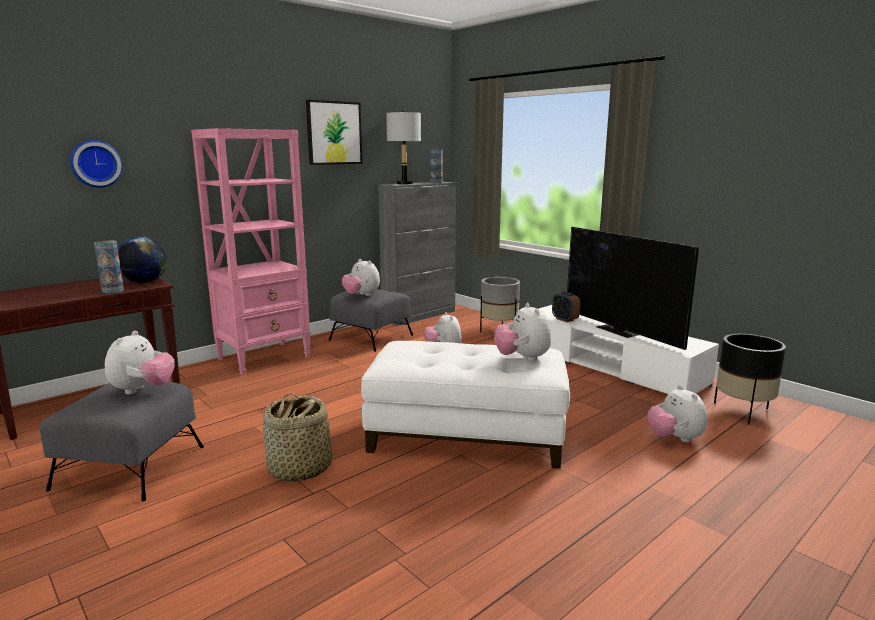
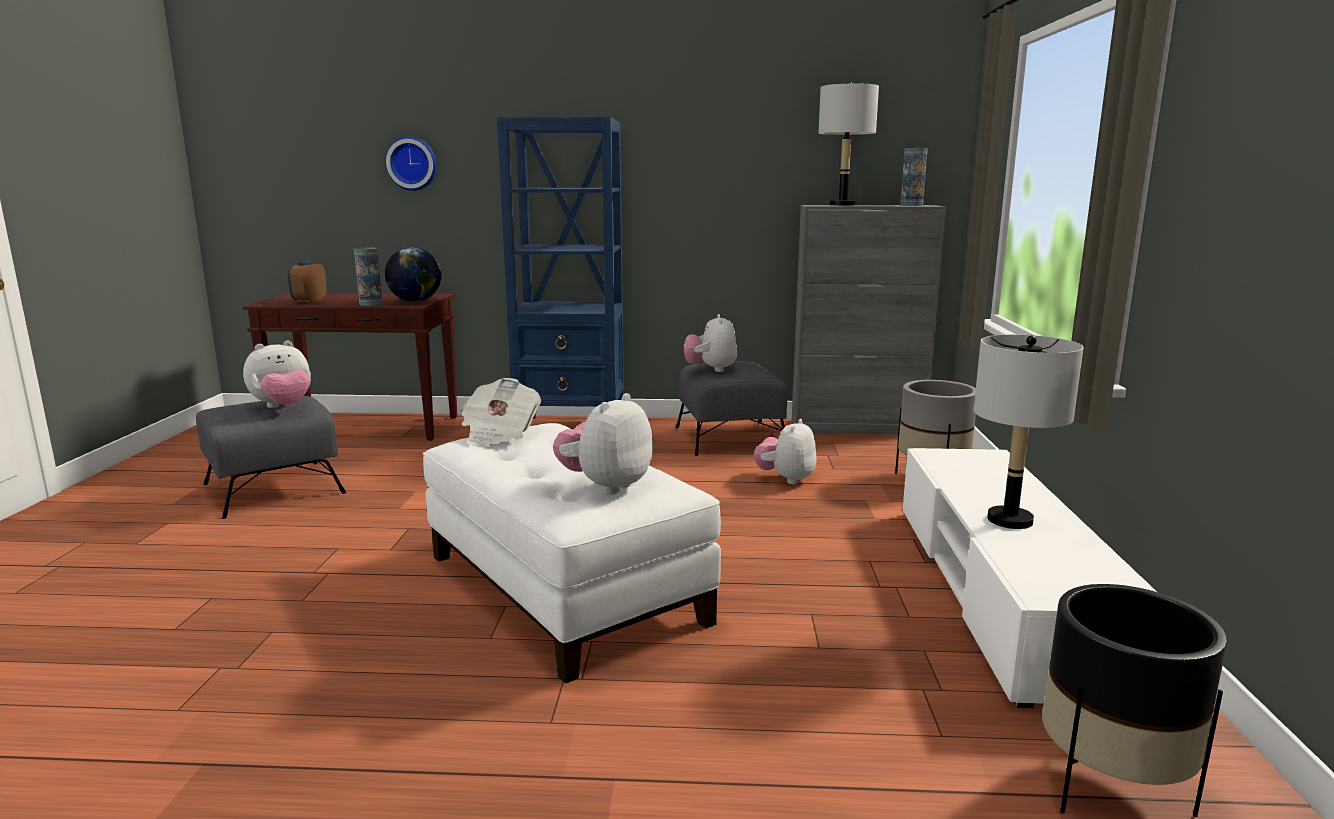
camera: 45 degrees right, 0 degrees up
(265, 358) = (572, 428): pink bookcase -> blue bookcase
(299, 468) = (355, 545): basket -> none
(334, 133) = (730, 123): picture -> none
(394, 353) = (499, 434): none -> newspaper
(564, 319) = (953, 476): alarm clock -> alarm clock (309, 300)
(619, 330) = (1010, 520): television -> grey table lamp
(674, 438) = (833, 746): plush toy -> none

